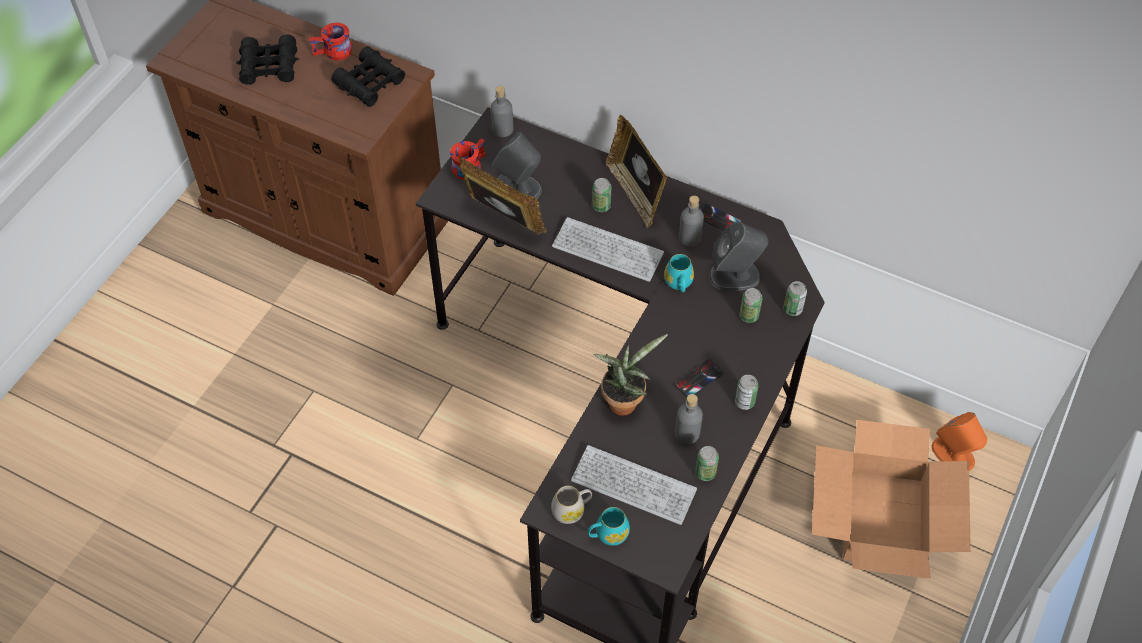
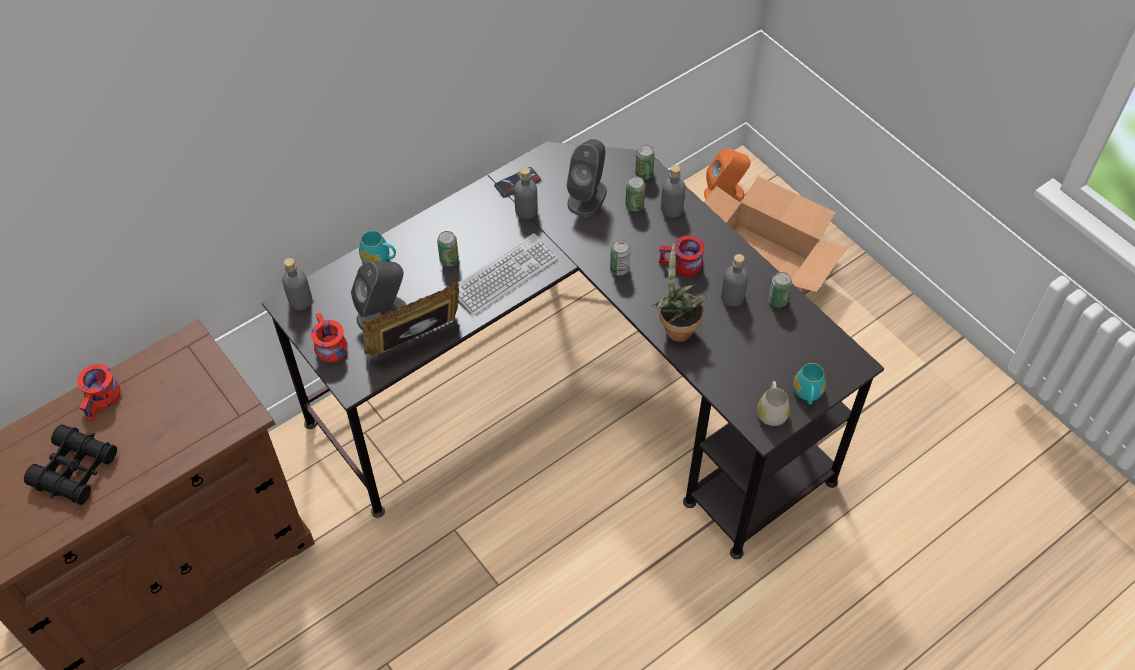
camera: 65 degrees left, 0 degrees up
(370, 83) = (174, 381): black binoculars -> none
(633, 486) = (767, 356): keyboard -> none
(635, 193) = (450, 229): picture frame -> none
(679, 284) = (572, 239): turquoise mug -> turquoise mug (379, 259)
(699, 379) = (681, 266): phone -> red mug
(744, 402) = (720, 245): can -> can (619, 269)
(763, 347) = (671, 209): none -> grey bottle

